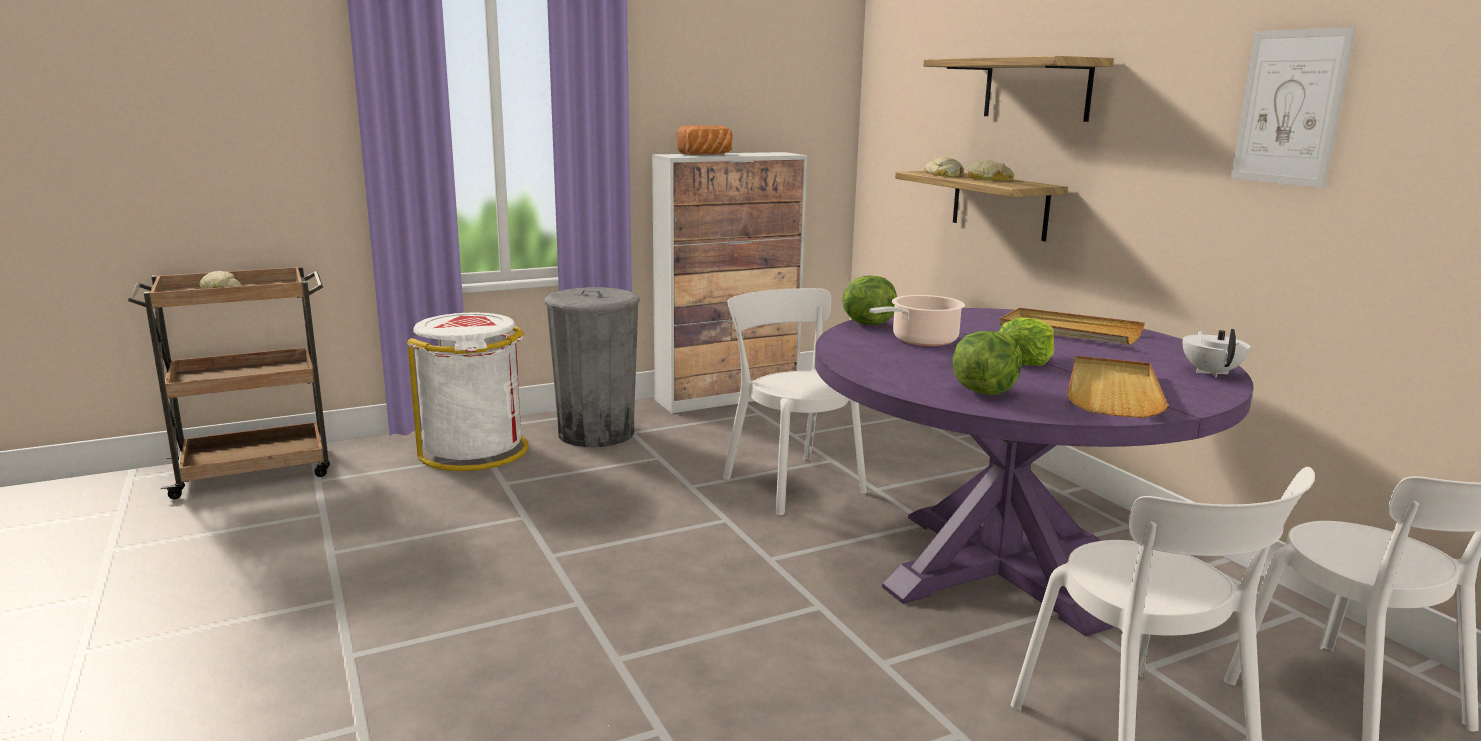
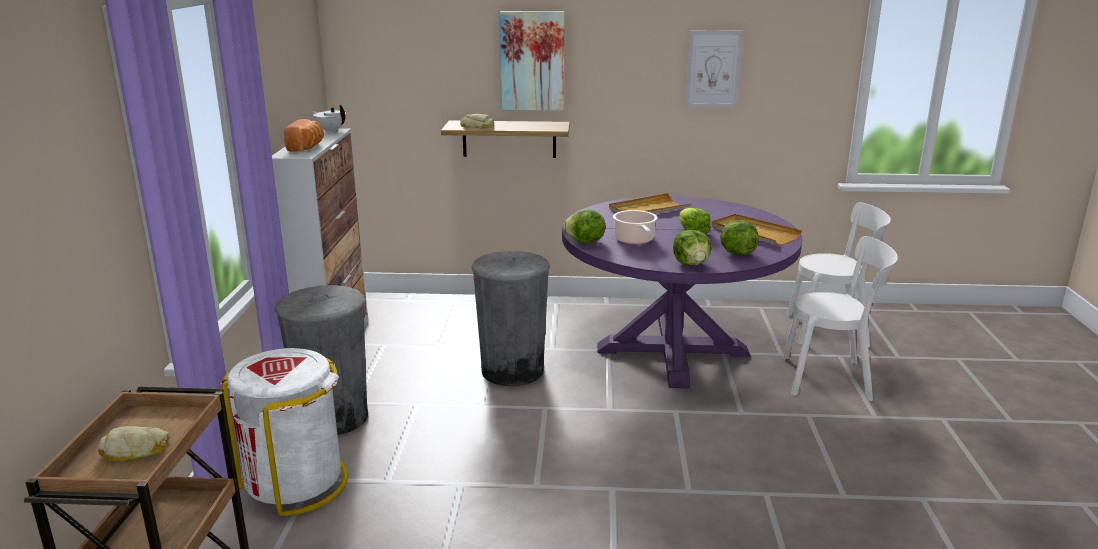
camera: 60 degrees left, 5 degrees up
(790, 482) = (512, 370): white chair -> grey trash can
(883, 374) = (691, 264): none -> lettuce
(989, 179) = (515, 124): bread -> none
(1036, 89) = (532, 61): shelf -> picture
(1211, 372) = (739, 209): white teapot -> white teapot (331, 130)

